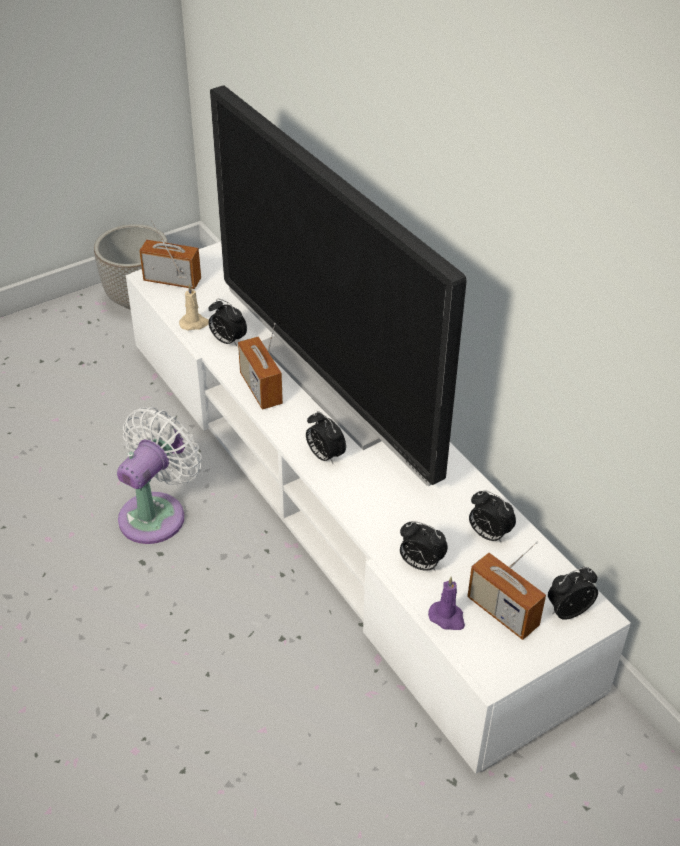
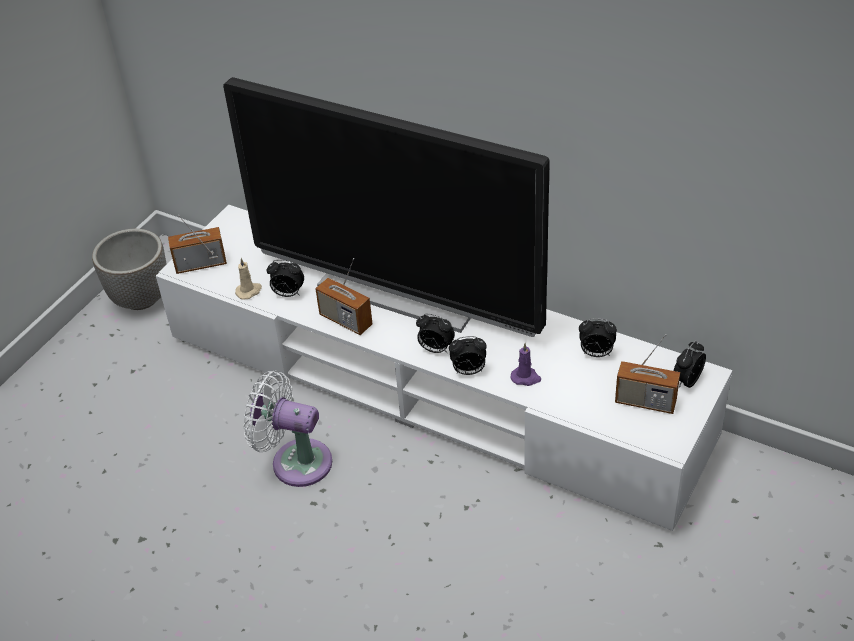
camera: 25 degrees left, 0 degrees up
(156, 513) = (295, 461): white fan -> white fan turned 75 degrees counterclockwise
(420, 564) = (565, 395): alarm clock -> alarm clock (468, 371)
(447, 617) = (611, 423): purple candle -> purple candle (526, 378)

